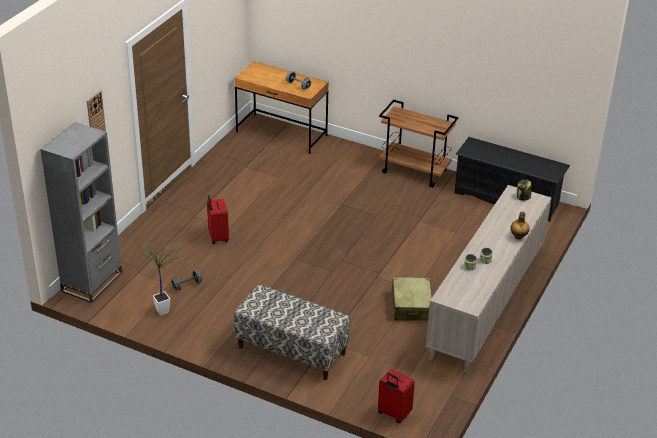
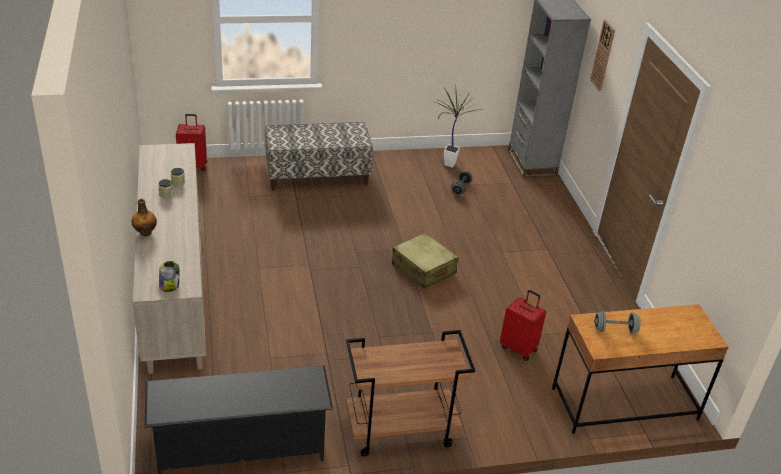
camera: 140 degrees right, 0 degrees up
(217, 237) = (497, 238): red suitcase -> red suitcase (519, 348)
(411, 306) = (249, 251): beige suitcase -> beige suitcase (423, 269)

